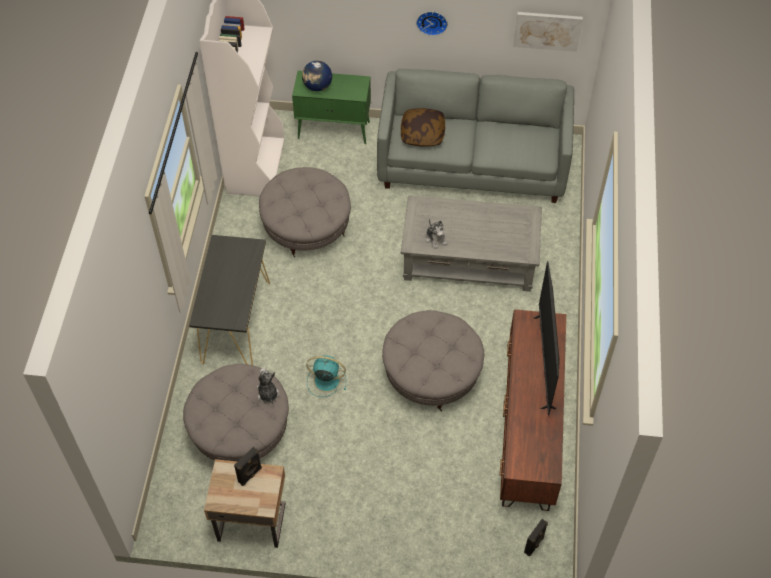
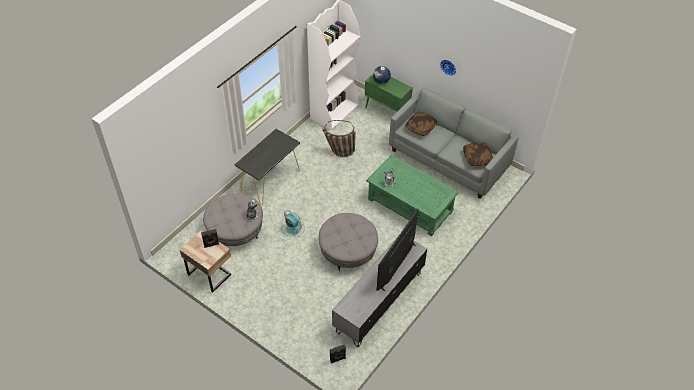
camera: 30 degrees right, 5 degrees down
(307, 226) = (338, 152): grey ottoman -> basket
(469, 260) = (410, 206): grey coffee table -> green coffee table
(529, 427) = (378, 302): brown tv stand -> grey tv stand
(532, 144) = (477, 158): none -> pillow
(547, 30) = (509, 95): picture -> none

